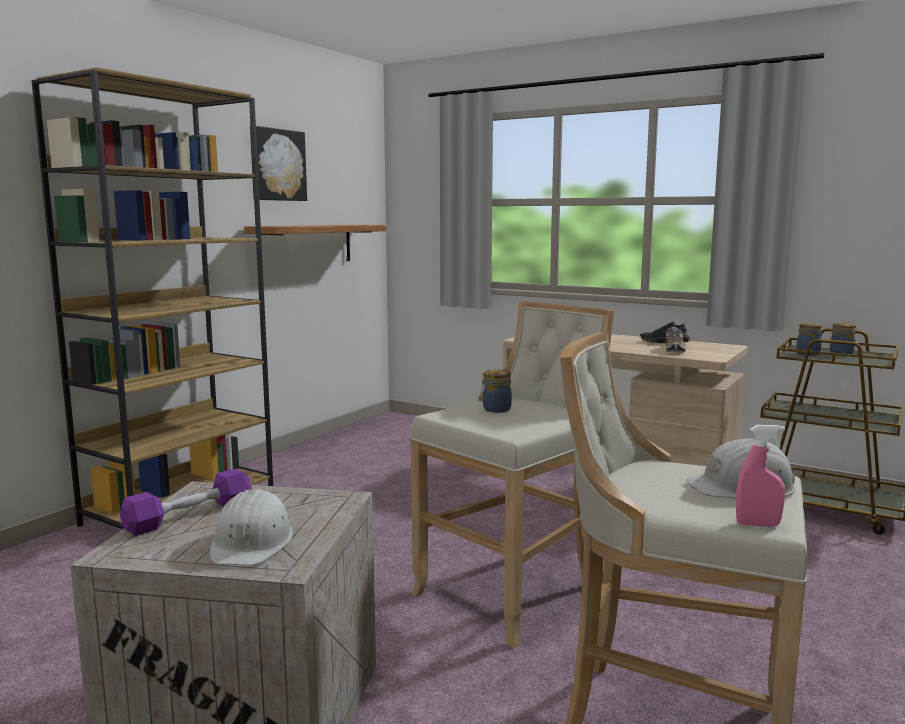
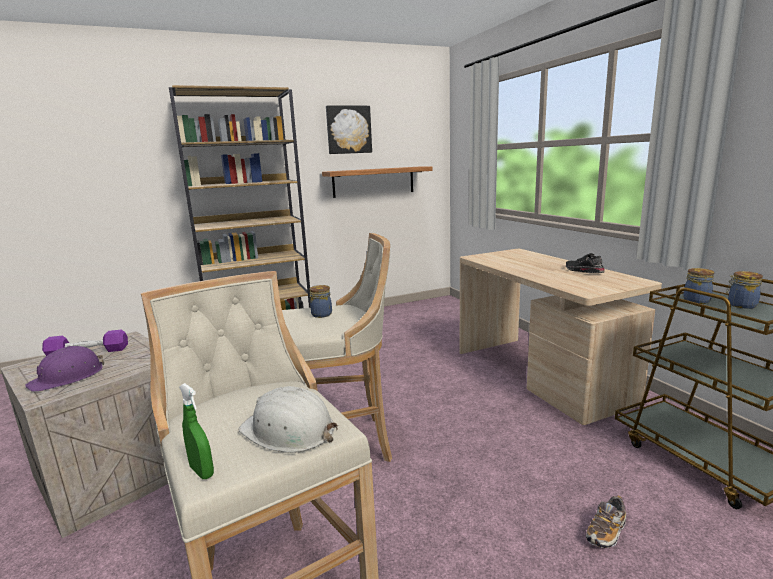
camera: 35 degrees right, 5 degrees up
(252, 542) = (68, 377): white hard hat -> purple hard hat
(674, 350) = (572, 280): shoe -> shoe (606, 532)
(758, 524) = (202, 471): pink spray bottle -> green spray bottle

